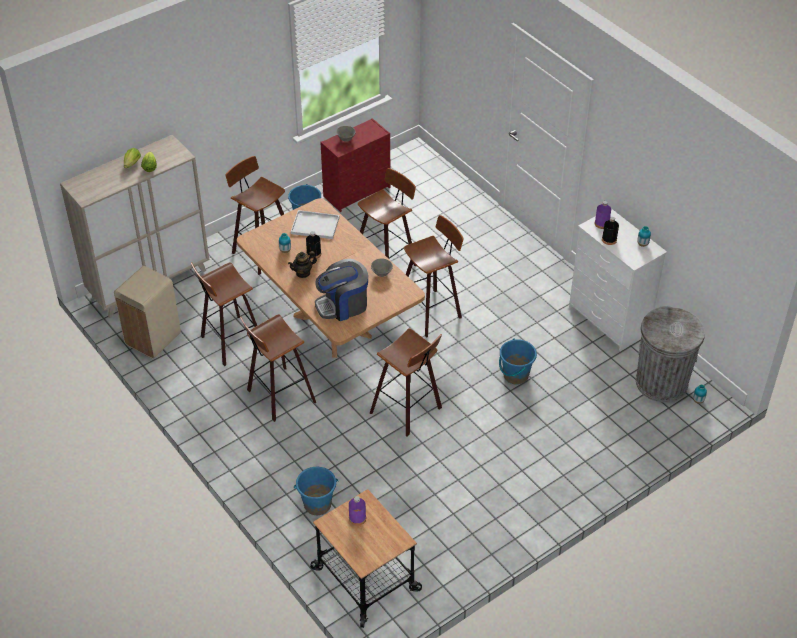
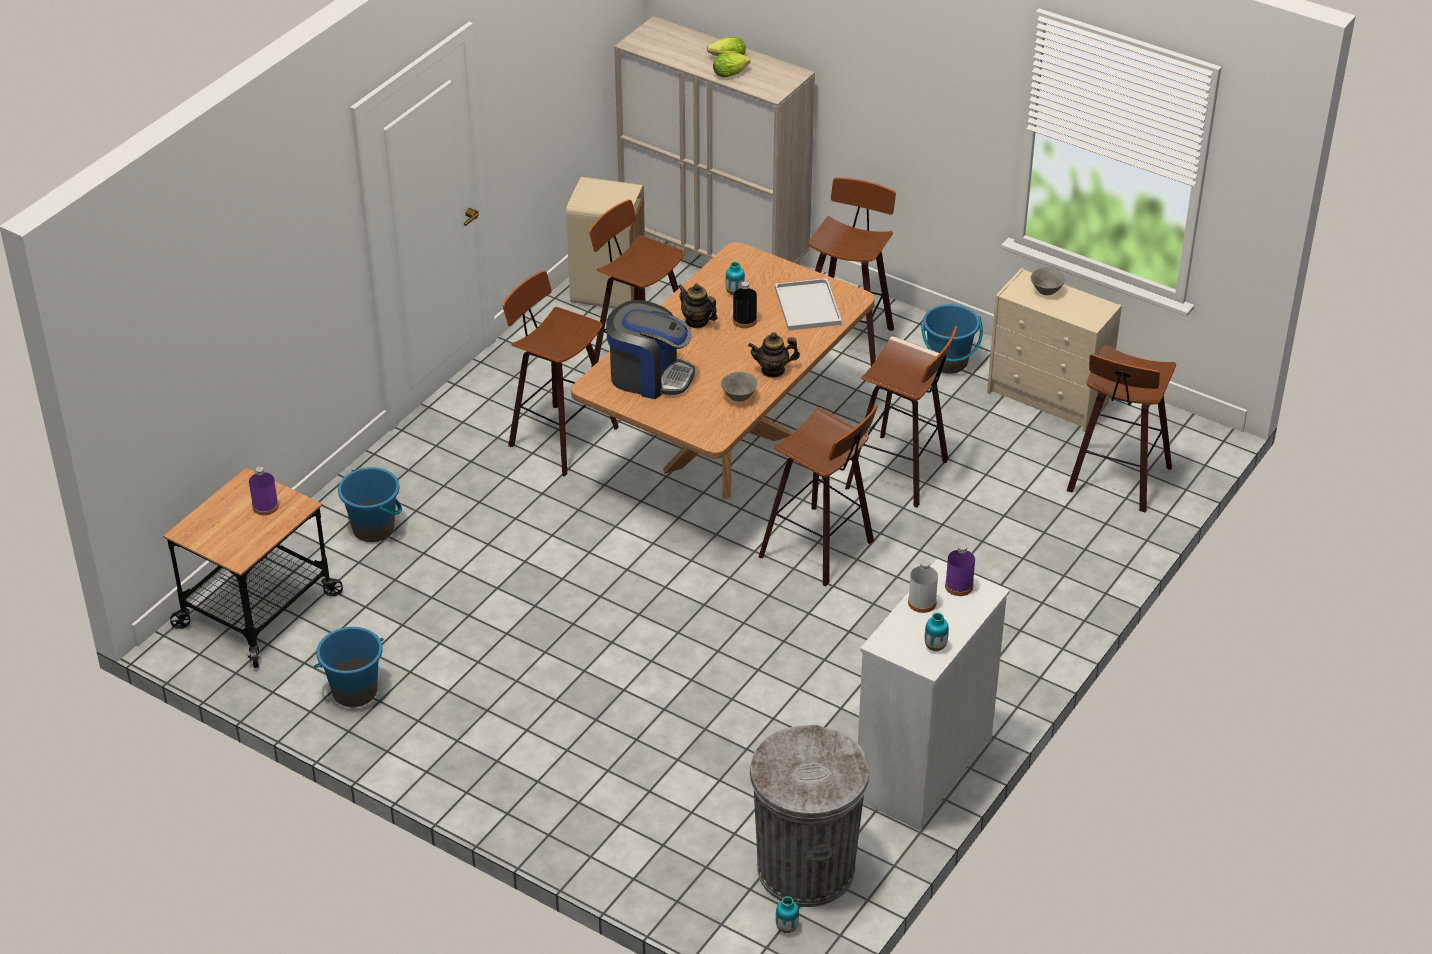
camera: 70 degrees right, 5 degrees down
(343, 305) = (649, 376): coffee machine -> coffee machine turned 150 degrees clockwise
(357, 191) = (1049, 399): red dresser -> beige dresser
(365, 254) = (773, 370): none -> teapot
(408, 410) = (594, 575): stool -> stool (1116, 480)
(515, 375) = (728, 678): blue bucket -> blue bucket (354, 691)
(609, 239) = (922, 602): black bottle -> white bottle

